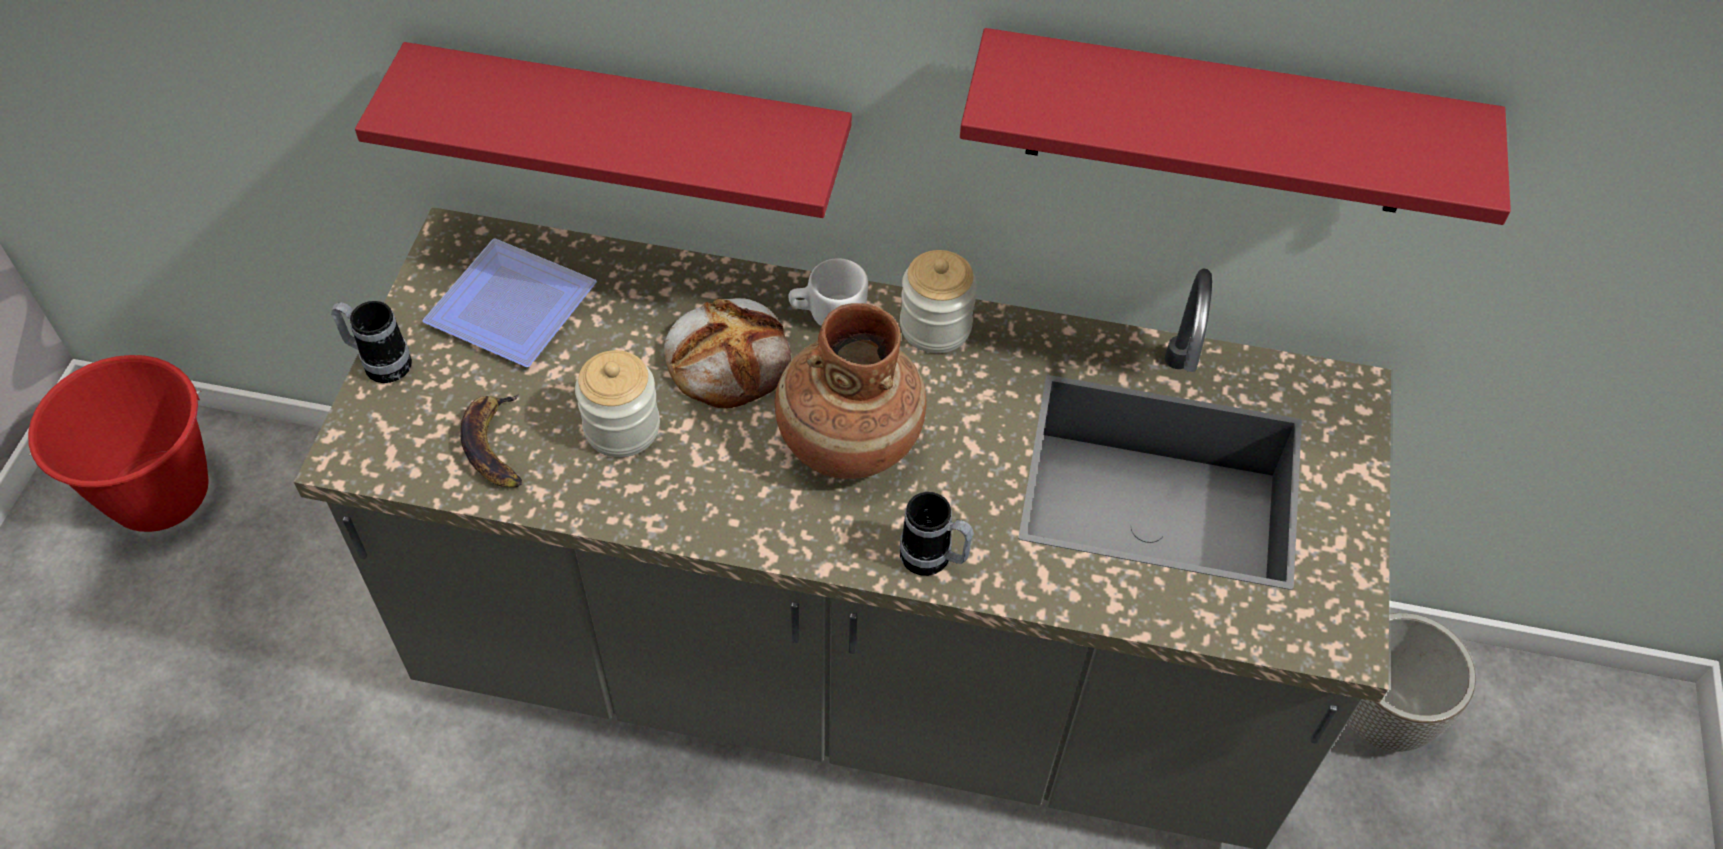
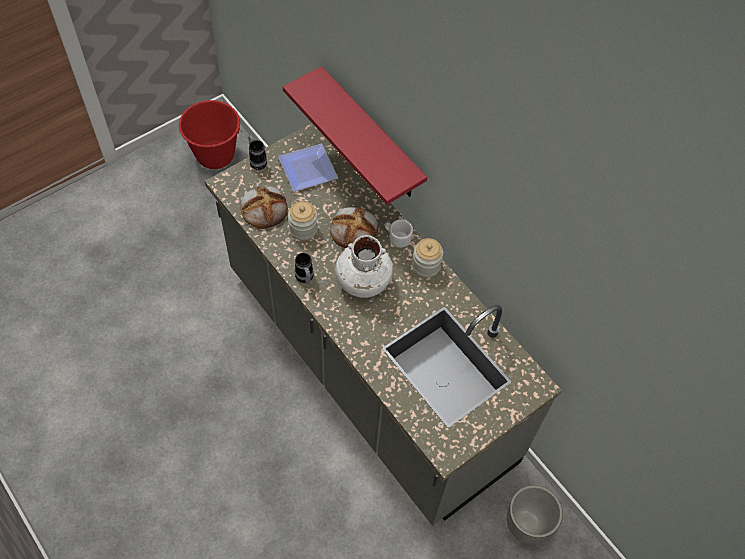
camera: 40 degrees right, 5 degrees up
(494, 445) = (264, 208): banana -> bread
(847, 440) = (363, 281): brown vase -> white vase
(933, 560) = (351, 335): mug -> mug (305, 278)
(1223, 124) = (524, 261): red shelf -> none

